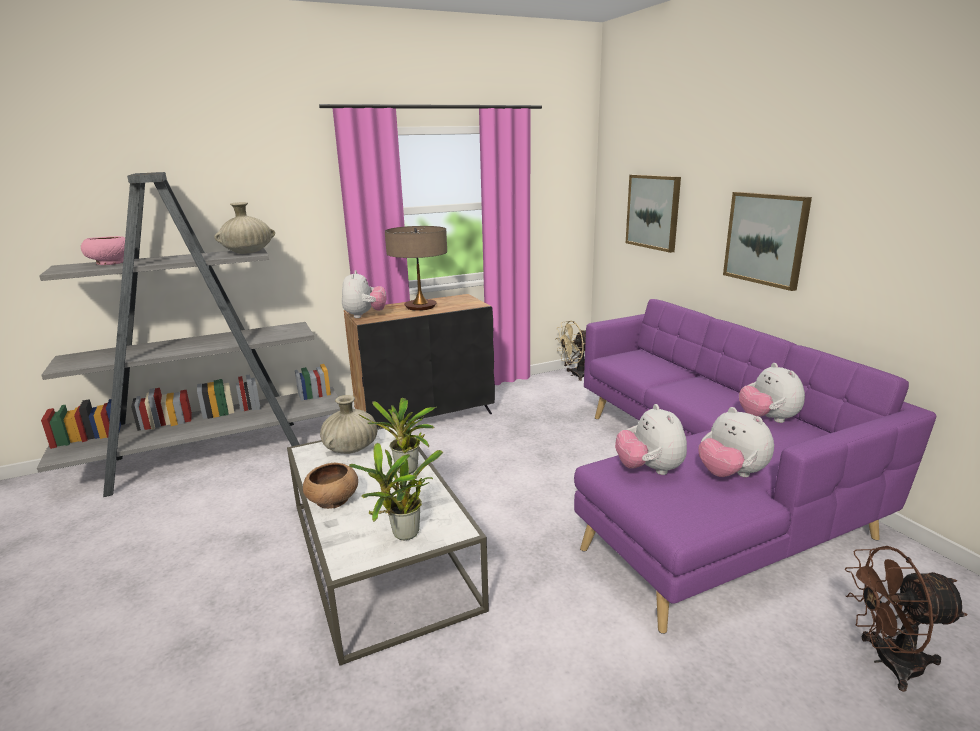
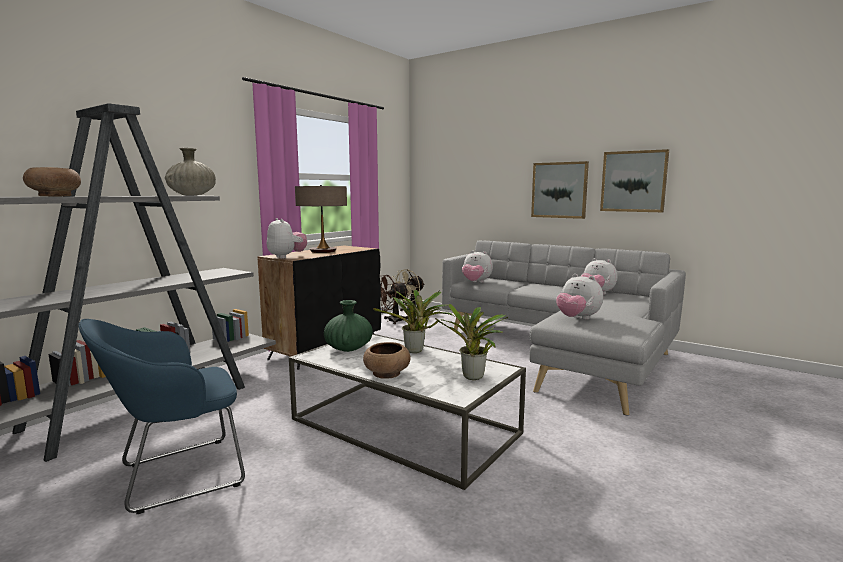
camera: 30 degrees left, 10 degrees down
(110, 263) = (54, 196): pink bowl -> brown bowl
(157, 545) = (176, 476): none -> blue armchair
(351, 448) = (349, 348): beige vase -> green vase
(653, 212) = (466, 183): picture -> picture (633, 181)
(703, 491) = (563, 352): purple sofa -> grey sofa
(731, 474) = (619, 314): plush toy -> plush toy (476, 282)
(887, 662) = (731, 397): brown fan -> brown fan (391, 321)

